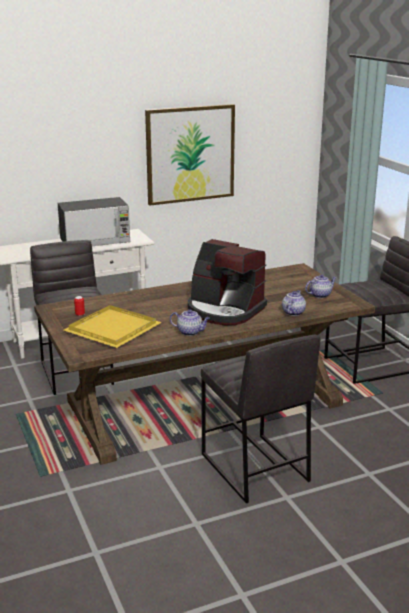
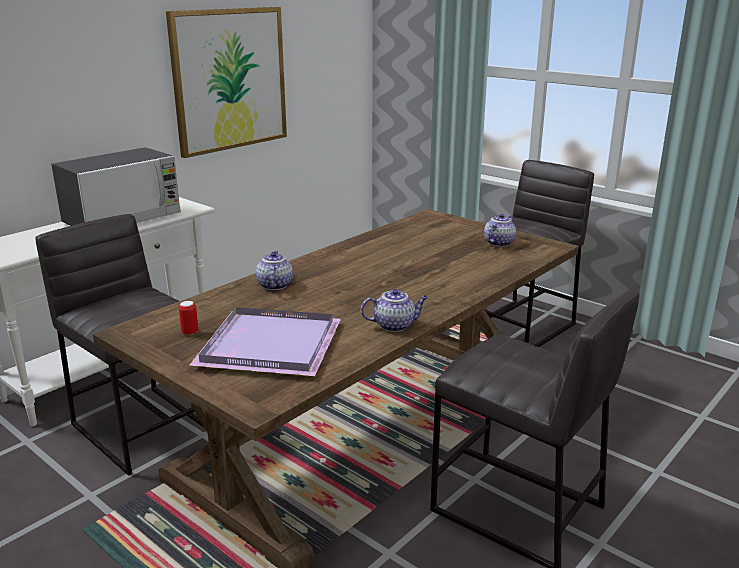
camera: 25 degrees left, 0 degrees up
(112, 328) = (268, 344): yellow tray -> purple tray
(224, 310) = (405, 284): coffee machine -> none
(293, 312) = (496, 270): teapot -> teapot (274, 285)

